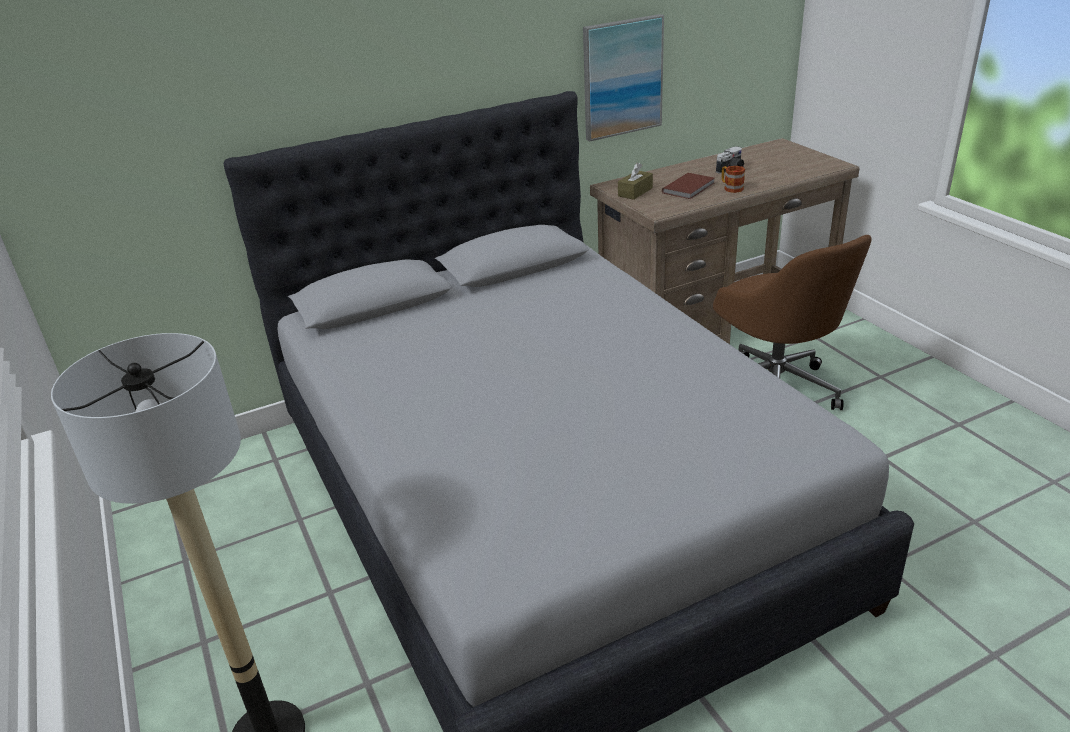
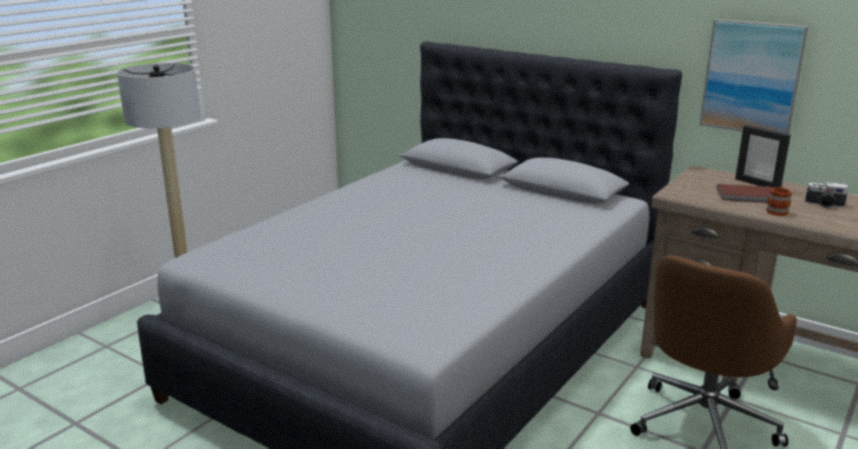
camera: 60 degrees right, 10 degrees down
(635, 192) = (701, 180): brown tissue box -> none
(664, 176) = (758, 184): none -> picture frame

